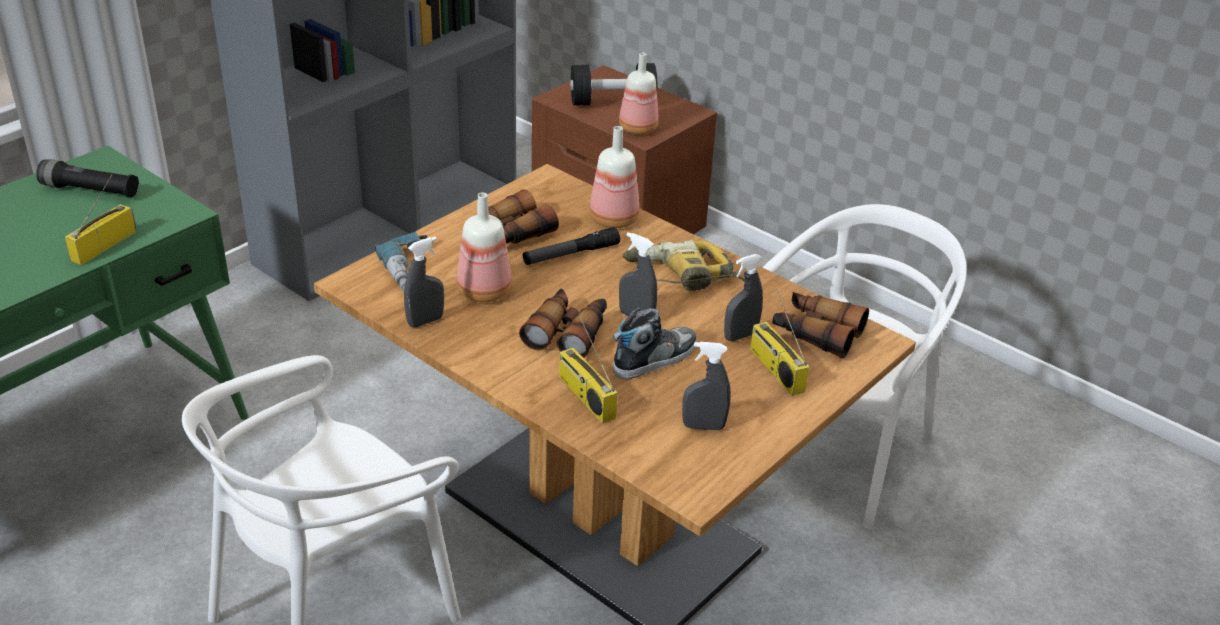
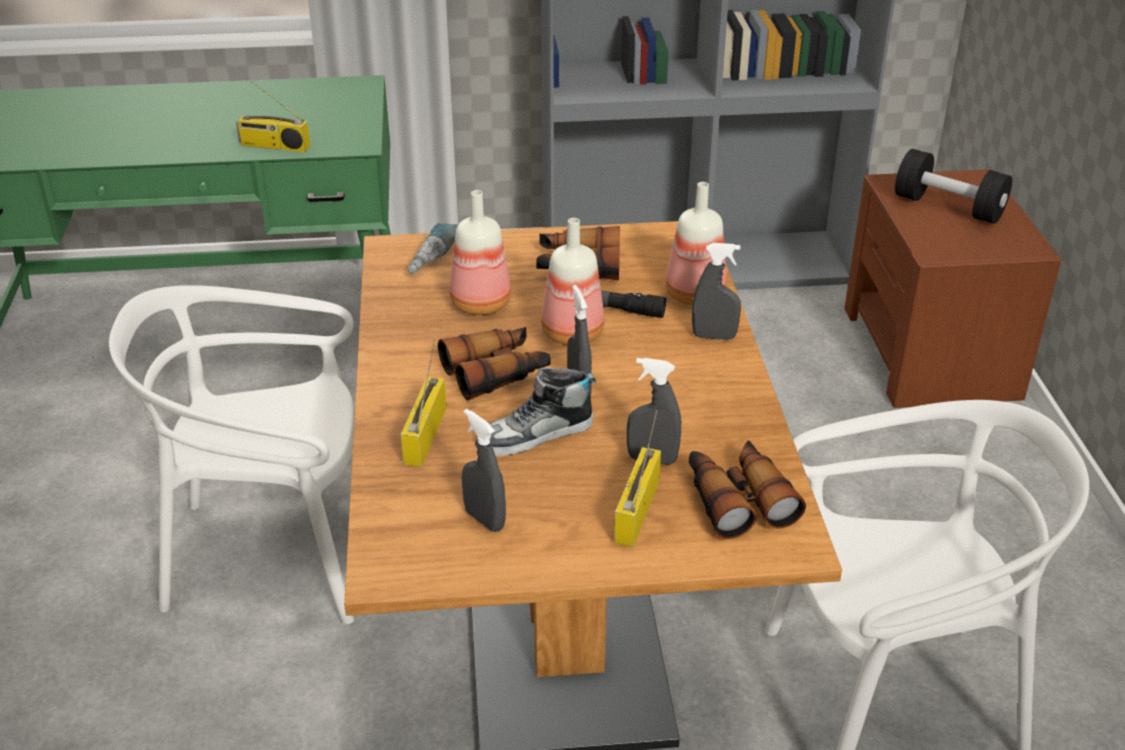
camera: 45 degrees right, 0 degrees up
(90, 190) = (323, 103): black flashlight -> none
(104, 245) = (273, 146): radio -> radio turned 150 degrees counterclockwise
(425, 321) = (397, 305): grey spray bottle -> grey spray bottle (714, 336)
(637, 129) = (938, 242): bottle -> bottle (570, 333)
(654, 358) = (537, 435): shoe -> shoe turned 150 degrees clockwise
(681, 276) = (680, 376): power drill -> none

